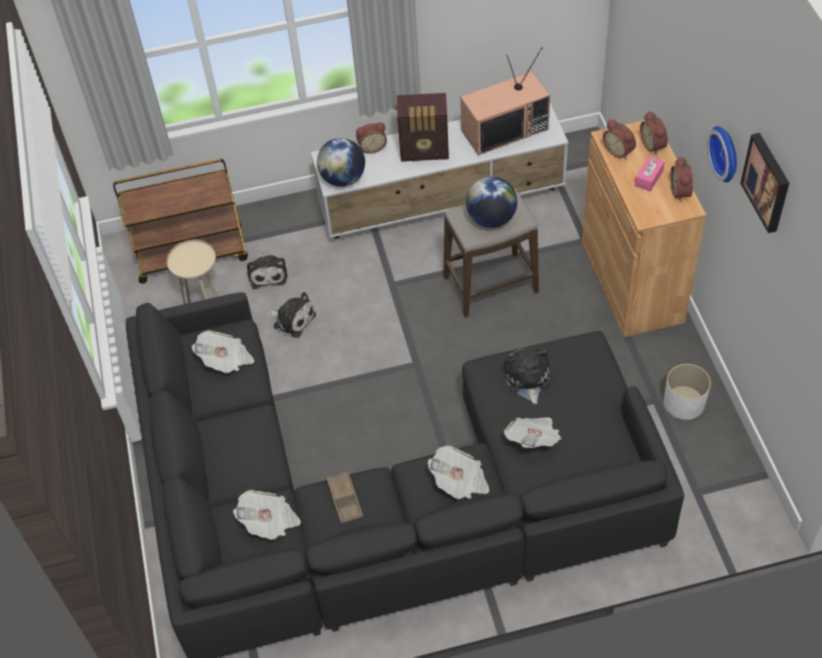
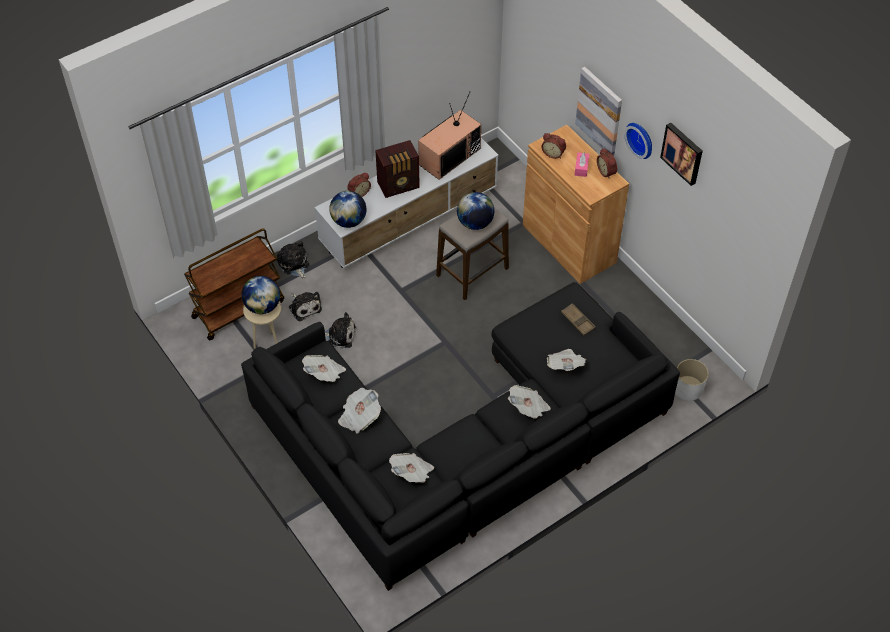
camera: 25 degrees left, 0 degrees up
(193, 256) = (262, 306): none -> globe
(239, 427) = (359, 417): none -> newspaper
(345, 499) = (457, 442): brown tray -> brown tray (578, 321)
(527, 379) = (542, 328): plush toy -> plush toy (294, 264)
(654, 145) = (574, 143): alarm clock -> none
(684, 403) = (638, 317): white planter -> white planter (688, 388)
(690, 104) = (599, 111): none -> picture

